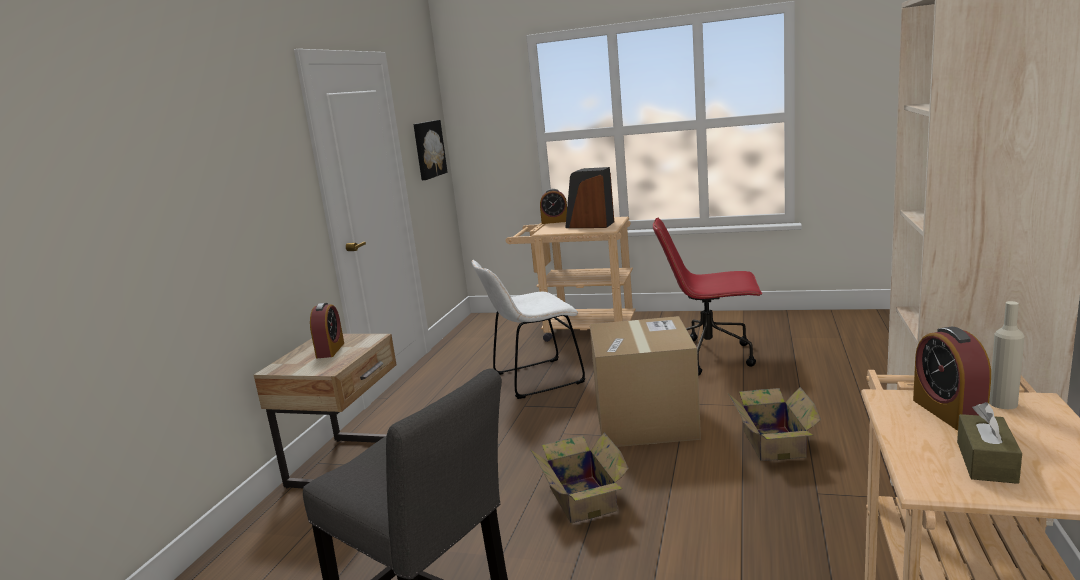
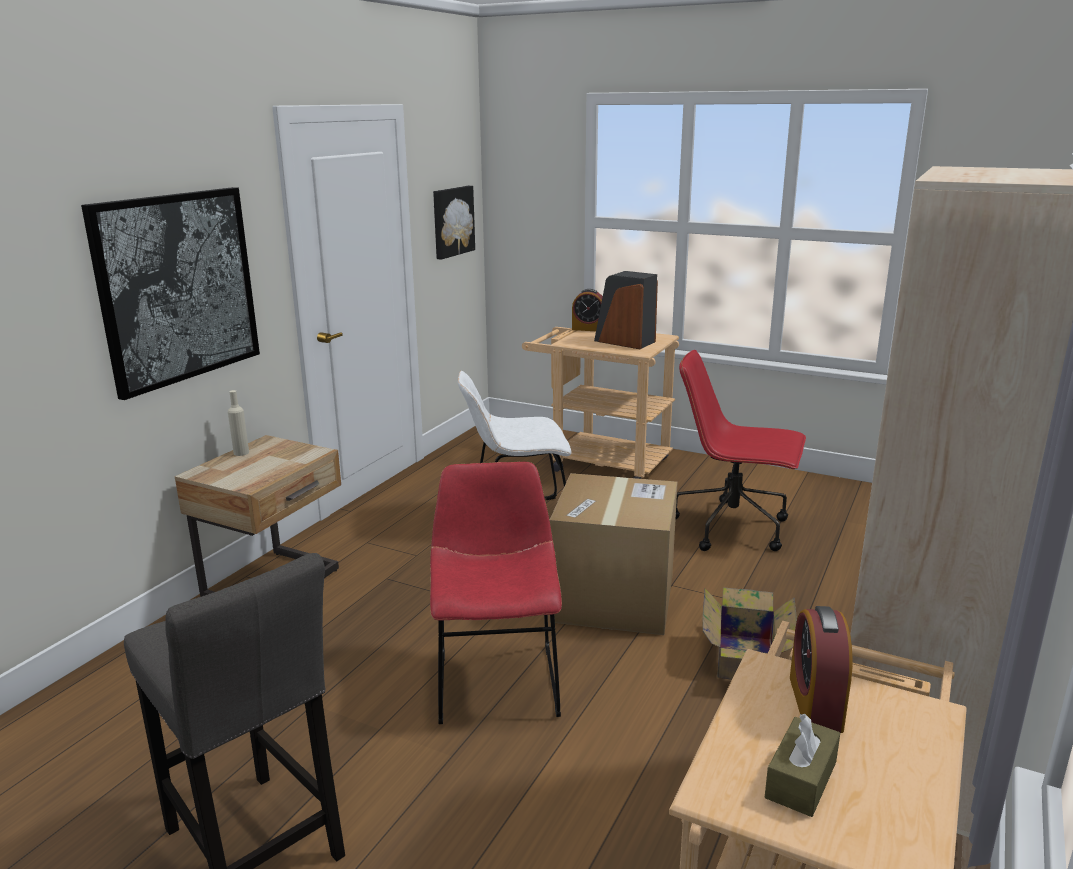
camera: 10 degrees right, 5 degrees up
(239, 204) = (178, 288): none -> picture
(330, 350) = (265, 460): alarm clock -> none
(582, 497) = (497, 678): cardboard box -> red chair
(1003, 403) = (887, 706): beige bottle -> beige bottle (241, 453)

